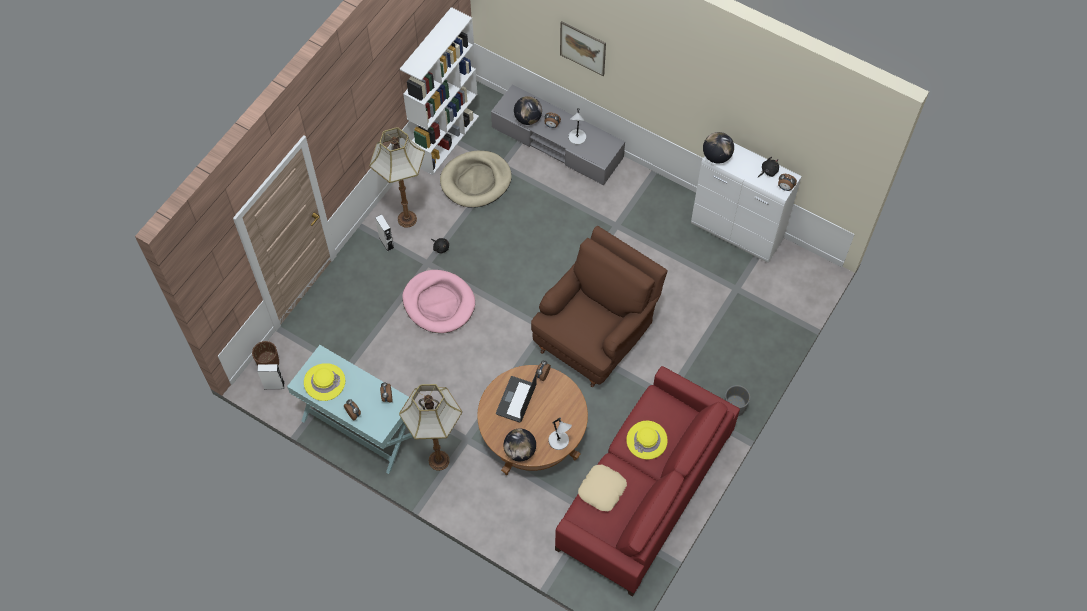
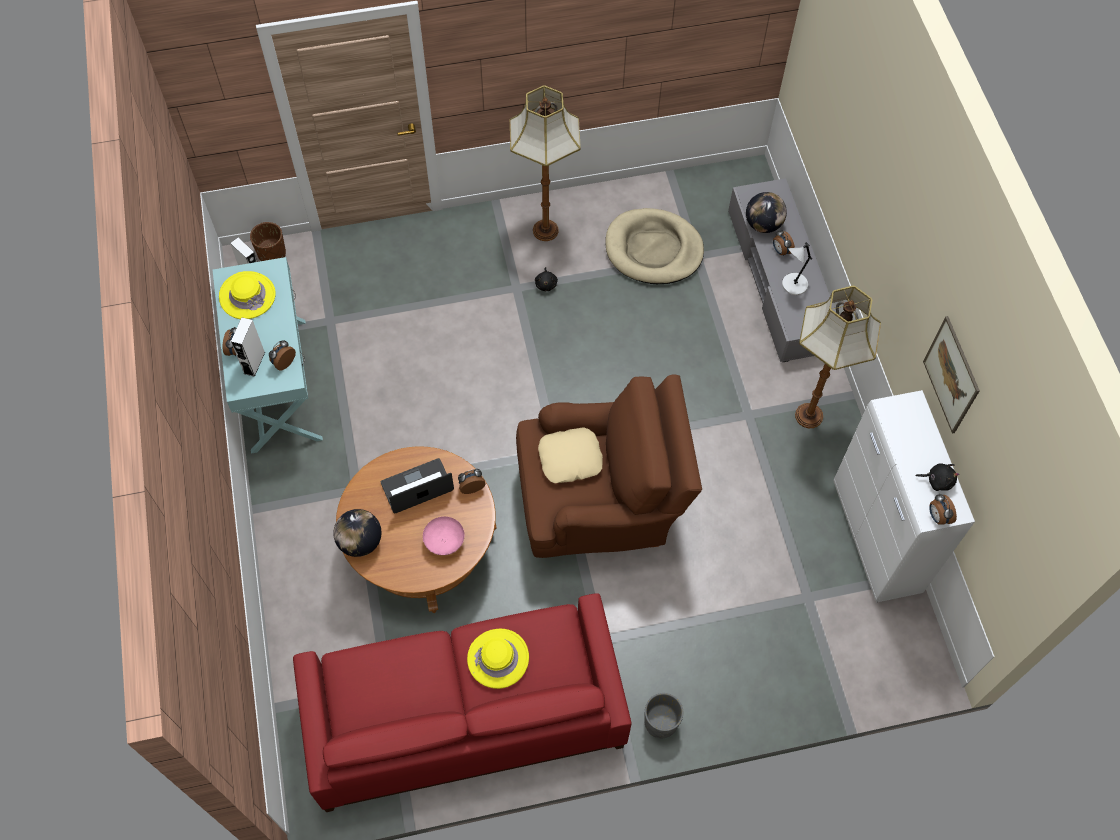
camera: 45 degrees right, 0 degrees up
(386, 243) = (501, 236): white speaker -> white speaker (254, 363)
(439, 303) = (483, 335): pink dog bed -> none
(439, 459) = (309, 484): floor lamp -> floor lamp (809, 415)
(446, 140) = (669, 187): white bookcase -> none
(559, 441) = (409, 570): grey table lamp -> none
(560, 412) = (444, 542): none -> pink bowl
(583, 48) = (854, 166): picture -> picture (951, 375)
(602, 490) = (393, 664): beige pillow -> beige pillow (570, 459)
(716, 156) = (892, 411): globe -> none

